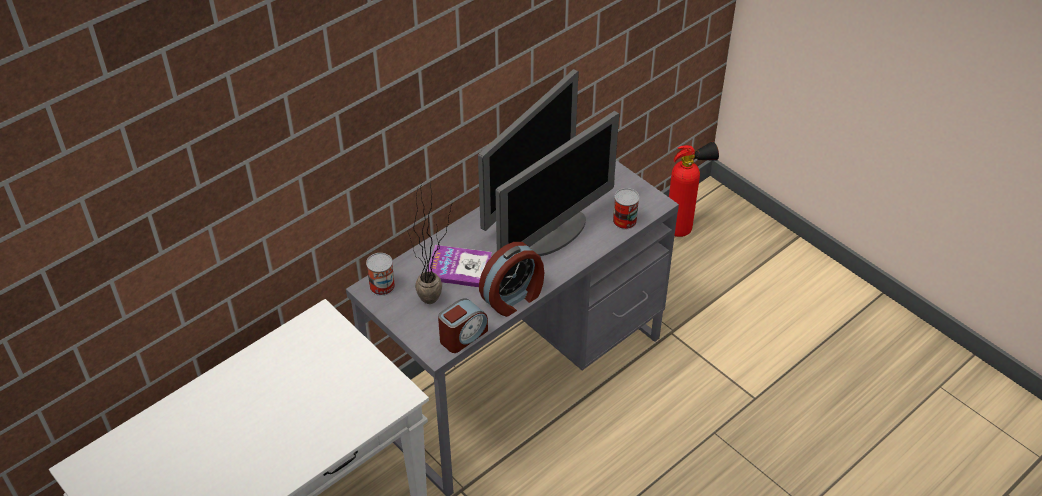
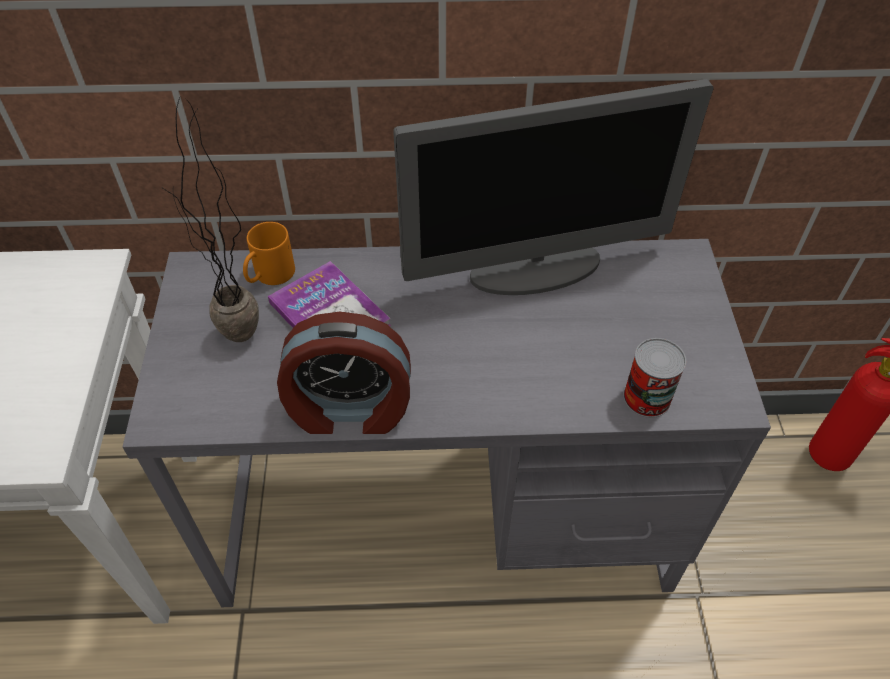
camera: 40 degrees right, 5 degrees up
(382, 286) = (210, 276): can -> none
(410, 269) = (269, 276): none -> orange mug
(463, 336) = (218, 420): alarm clock -> none
(556, 234) = (516, 350): monitor -> none

